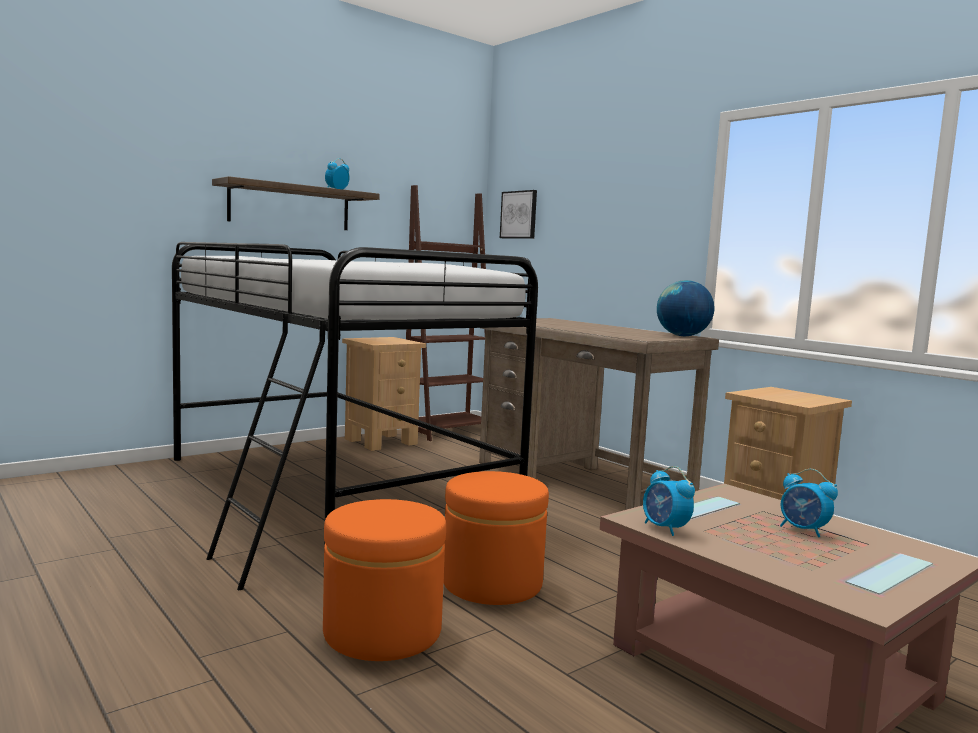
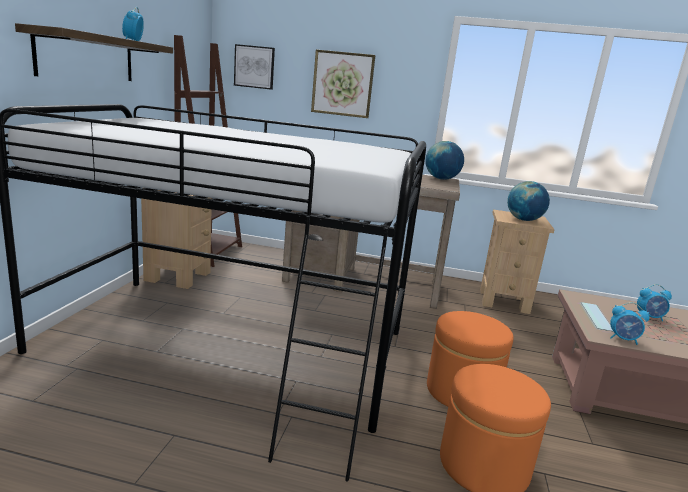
camera: 40 degrees left, 10 degrees up
(600, 222) = (342, 84): none -> picture
(784, 397) = (524, 220): none -> globe

